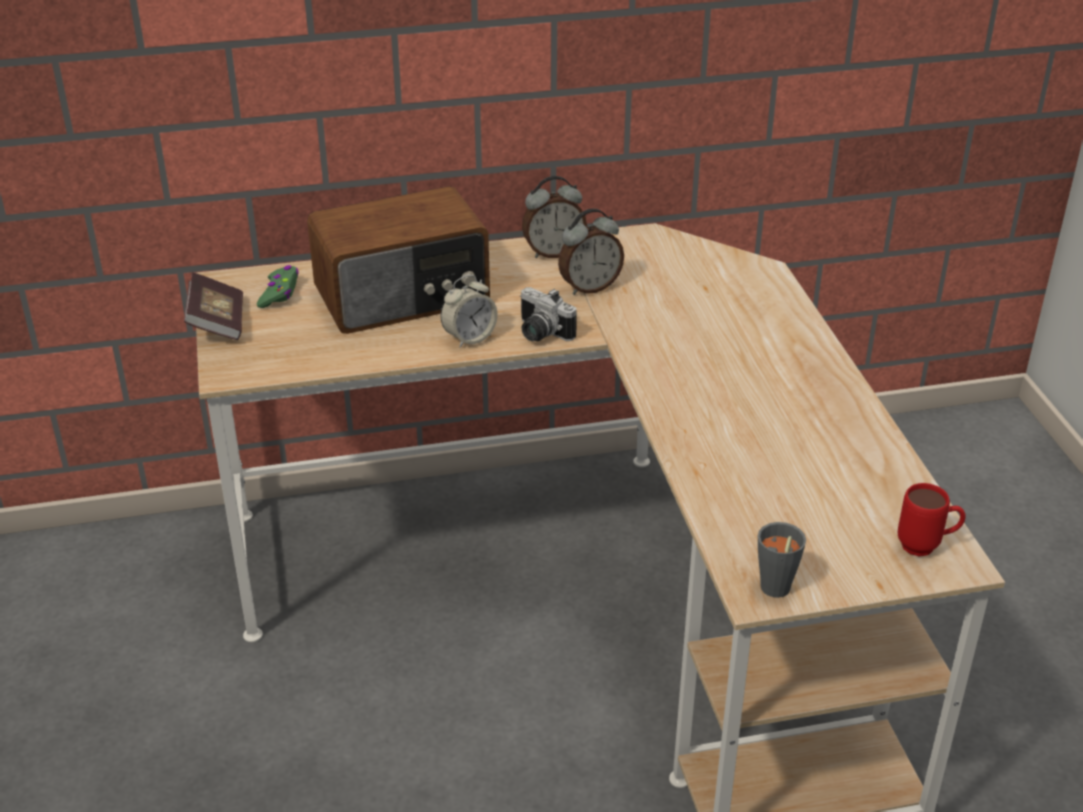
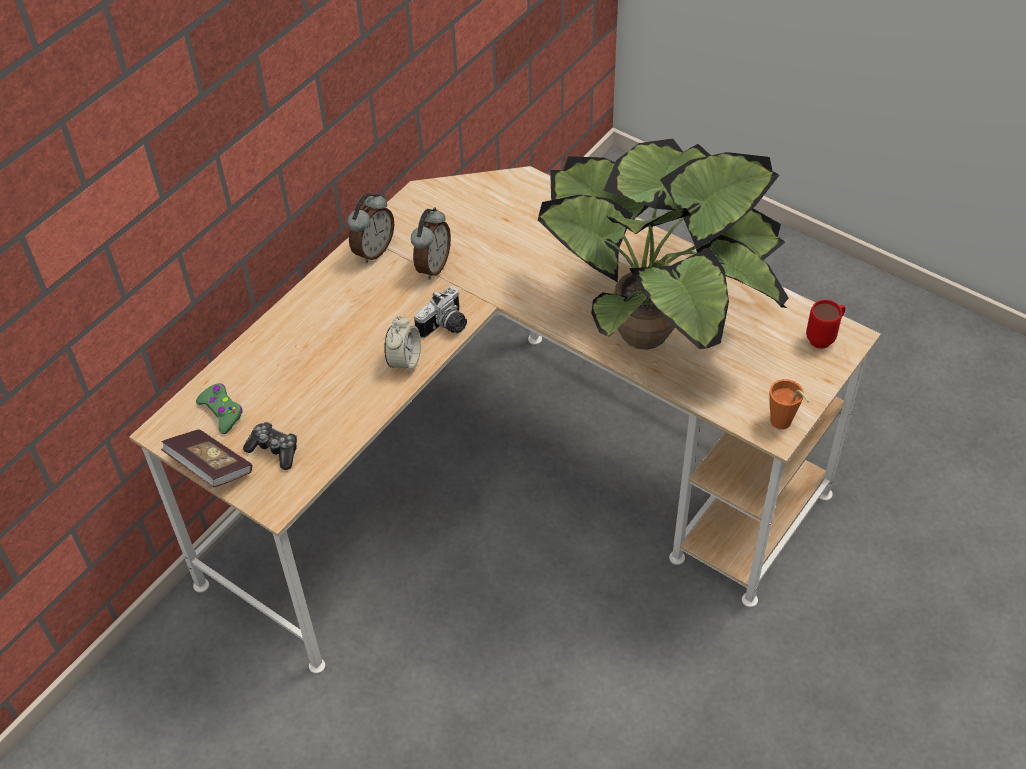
camera: 40 degrees left, 15 degrees up
(279, 338) = (274, 450): none -> game controller
(403, 297) = (317, 356): radio -> none
(540, 333) = (446, 327): camera -> camera turned 45 degrees counterclockwise
(739, 437) = (653, 327): none -> potted plant
(774, 592) = (783, 424): grey cup -> orange cup

